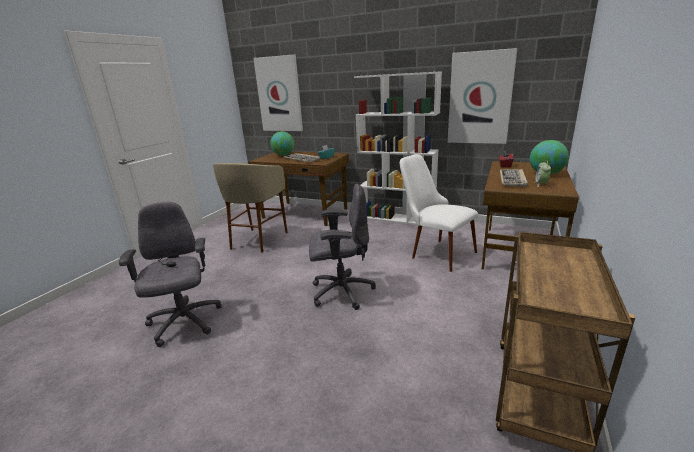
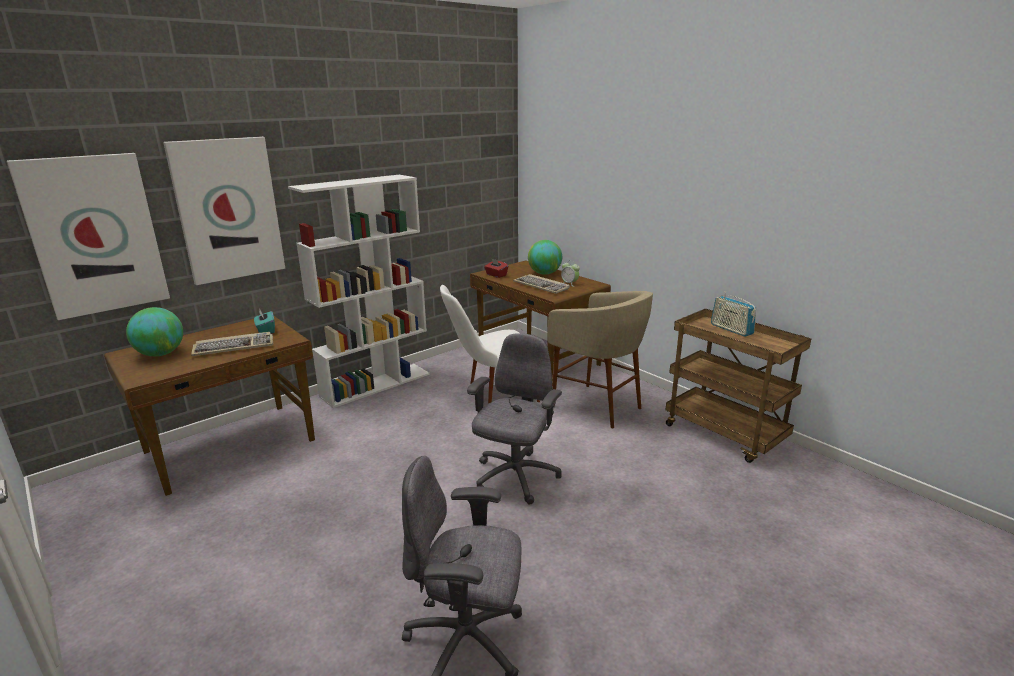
camera: 65 degrees left, 0 degrees up
(258, 240) = (266, 518): beige stool -> beige stool (597, 406)
(480, 98) = (439, 204): picture -> picture (228, 210)
(577, 269) = (731, 329): none -> radio

